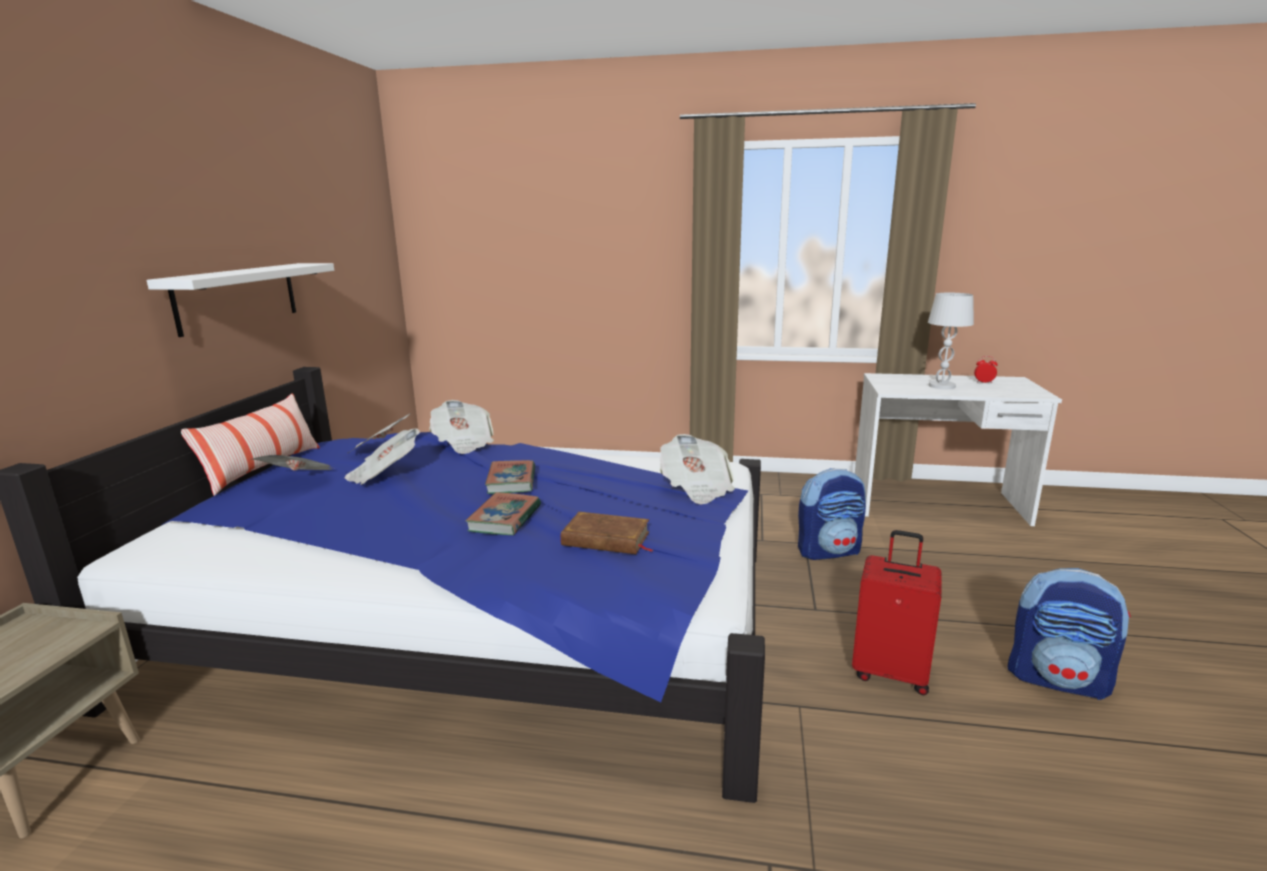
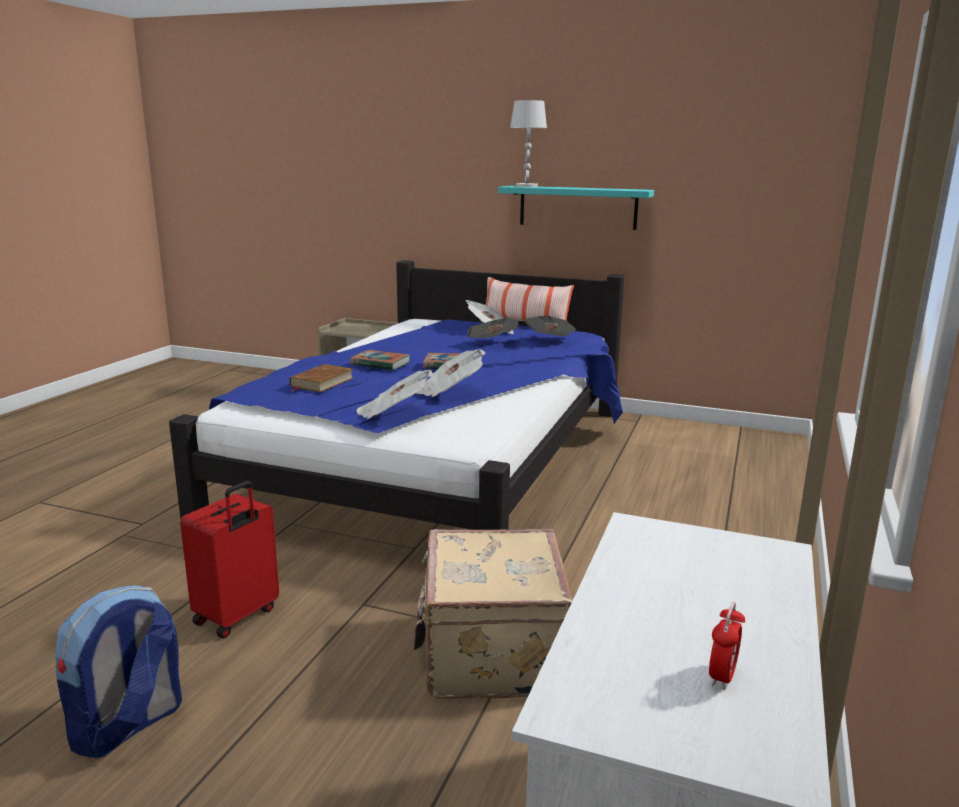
camera: 100 degrees right, 0 degrees up
(238, 297) = (578, 207): white shelf -> turquoise shelf
(463, 443) = (554, 356): newspaper -> newspaper (448, 391)
(829, 551) = (490, 653): backpack -> beige suitcase
(942, 386) = (673, 595): white table lamp -> white table lamp (527, 186)

